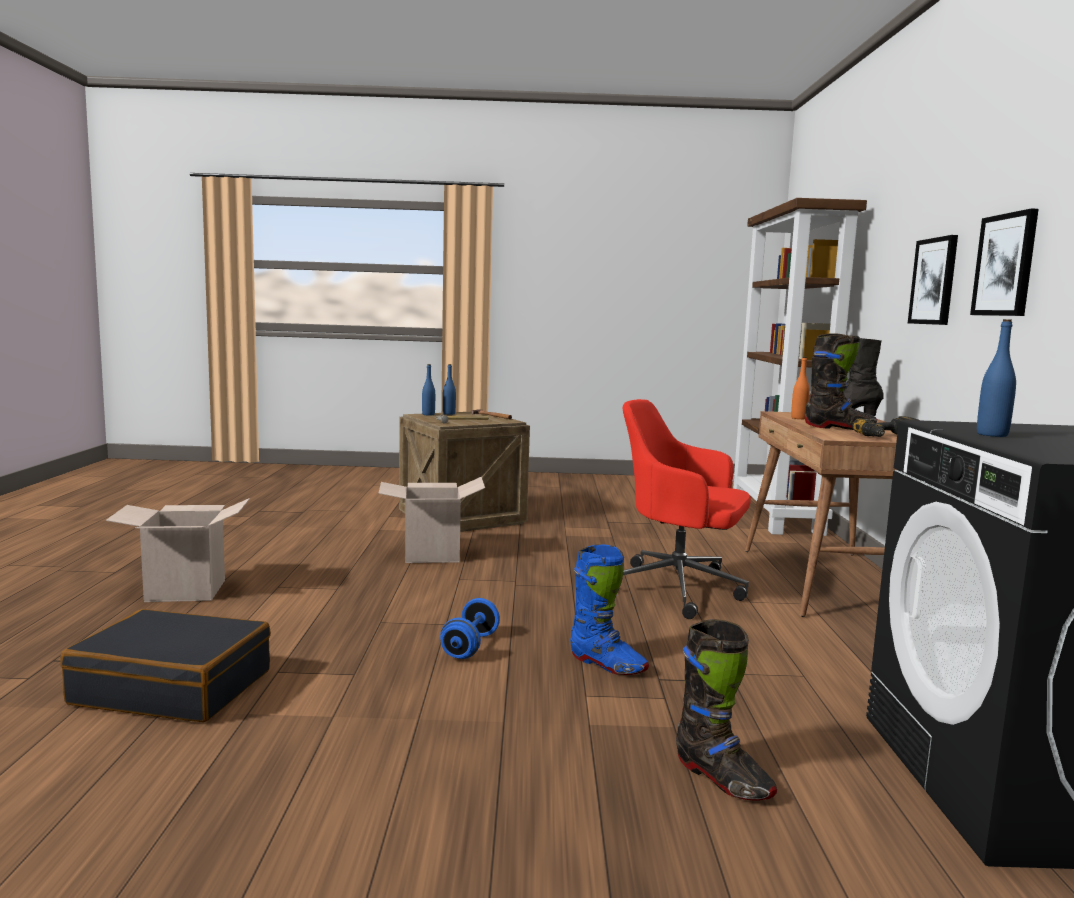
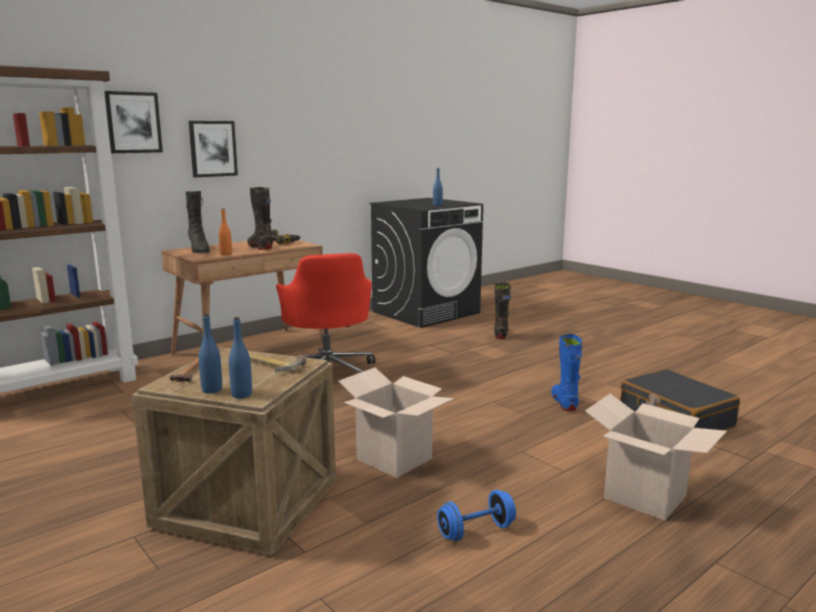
camera: 130 degrees left, 5 degrees up
(470, 646) = (502, 387): blue dumbbell -> blue dumbbell (476, 531)
(607, 665) = (460, 362): blue boot -> blue boot (564, 402)
(1005, 265) = (281, 141): picture -> picture (133, 122)

